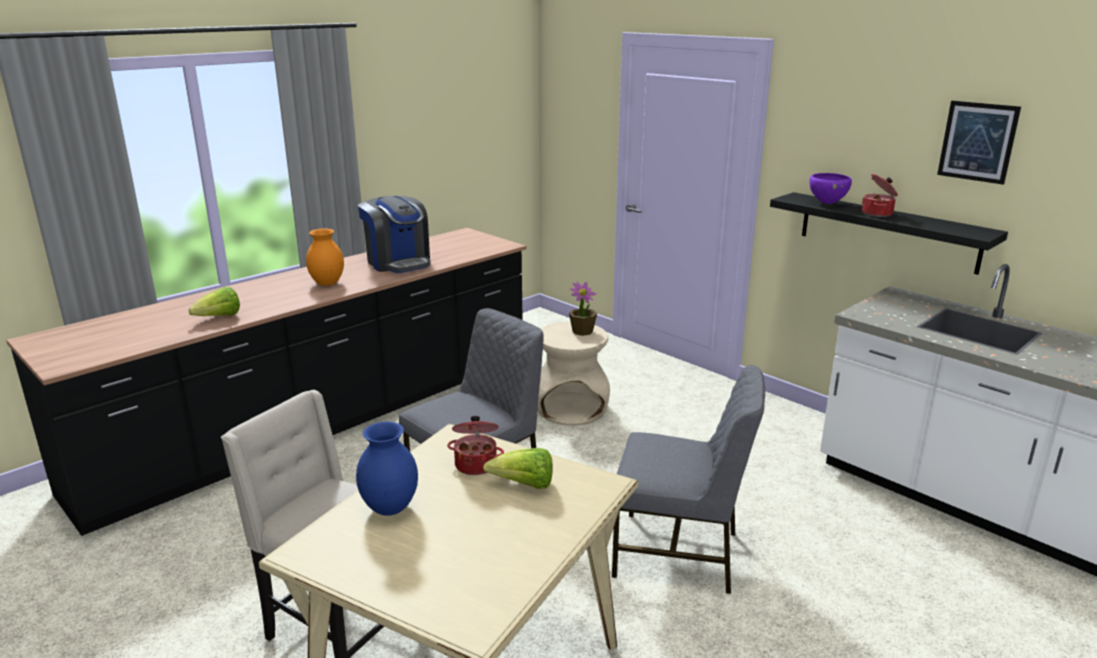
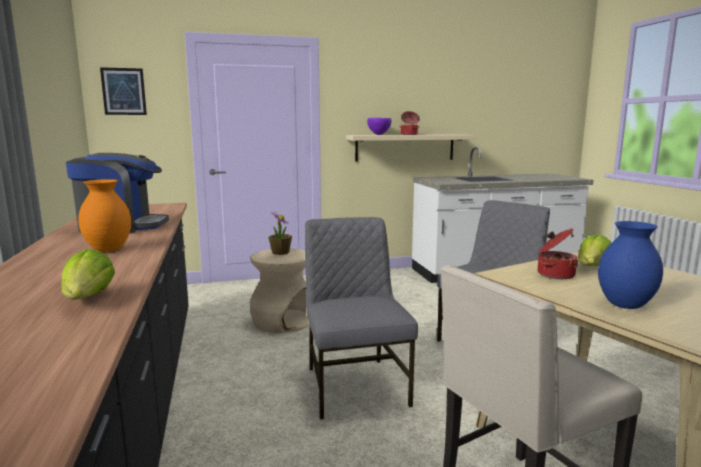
camera: 60 degrees left, 10 degrees down
(887, 232) = (405, 147): black shelf -> beige shelf
(977, 142) = (442, 90): picture -> picture (123, 91)

